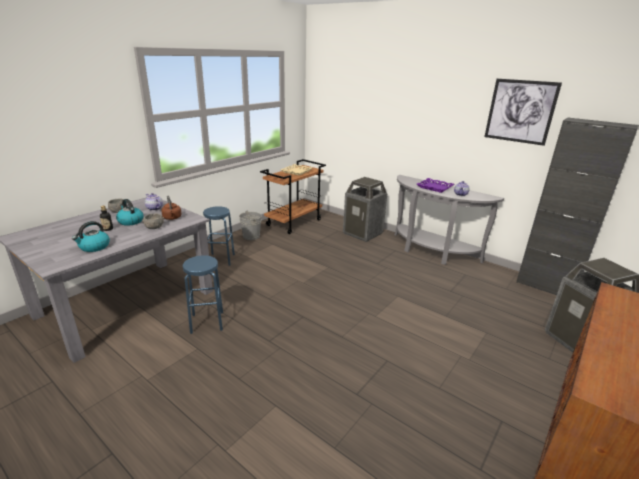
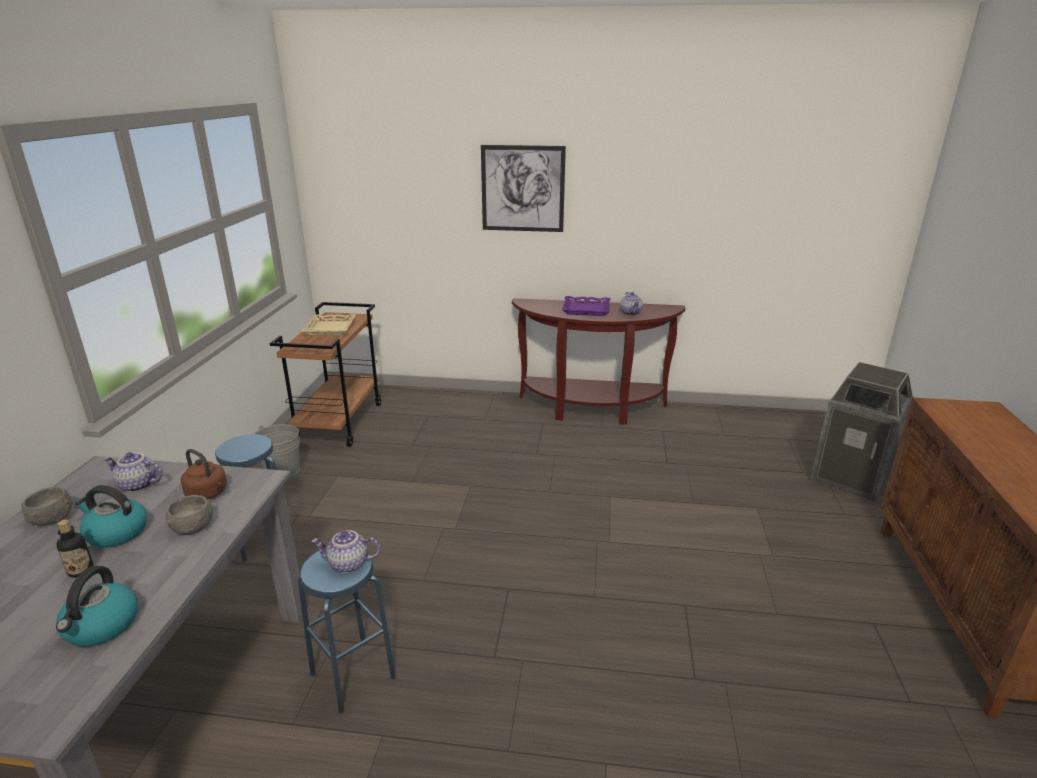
camera: 30 degrees left, 0 degrees up
(204, 264) = (348, 565): none -> teapot
(363, 233) = (471, 408): trash can -> none
(431, 251) = (591, 409): grey console table -> brown console table
(520, 111) = (690, 178): picture -> picture (522, 189)
(546, 286) = (760, 416): black cabinet -> none

